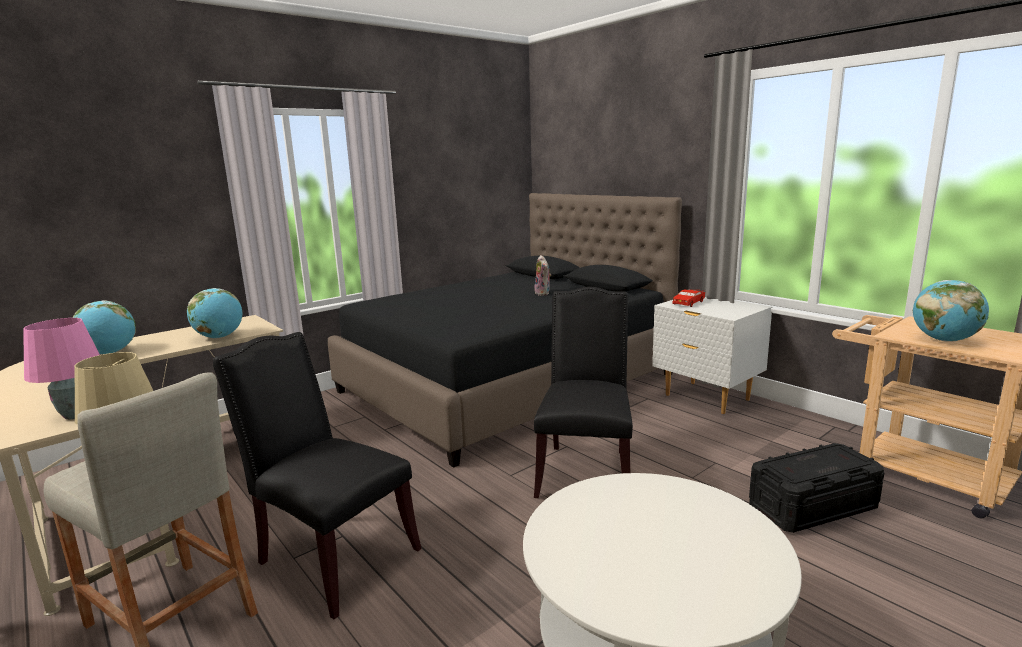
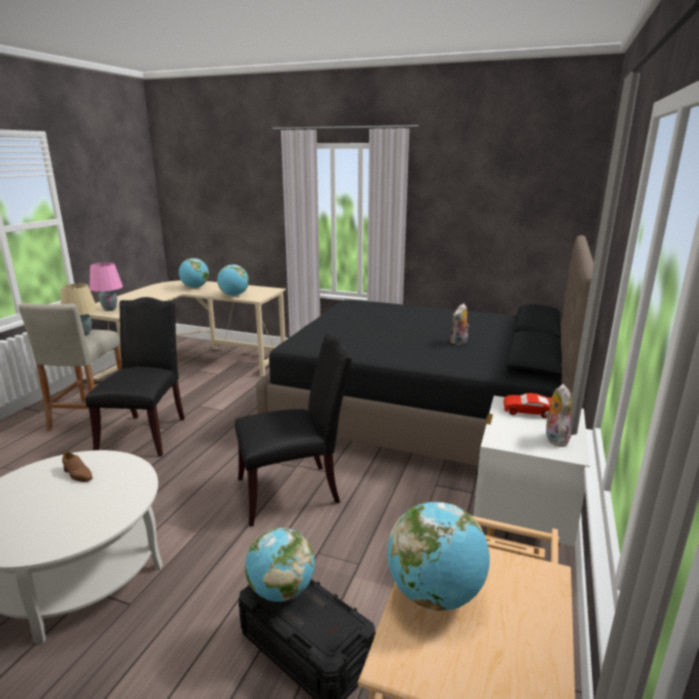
camera: 60 degrees right, 5 degrees up
(596, 526) = (77, 474): none -> brown shoe
(733, 305) = (554, 438): none -> plush toy
(797, 468) = (281, 590): none -> globe

